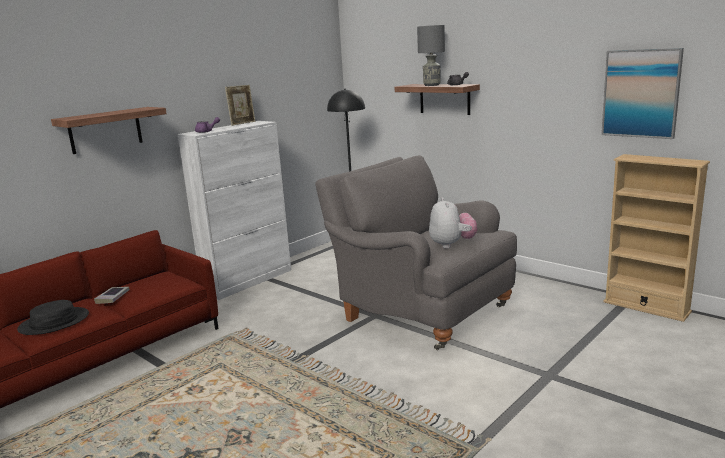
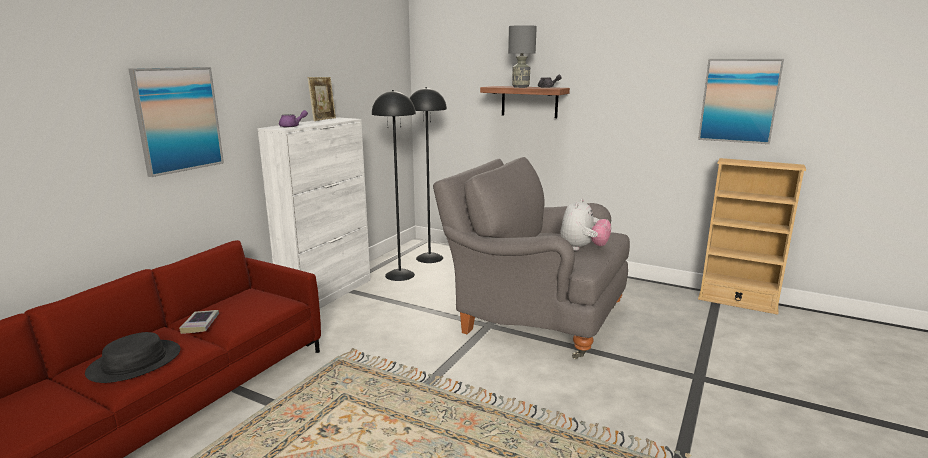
camera: 15 degrees left, 0 degrees up
(105, 130) = (178, 119): shelf -> picture
(319, 266) = (400, 275): none -> black floor lamp
(452, 245) = (583, 248): plush toy -> plush toy turned 45 degrees clockwise

